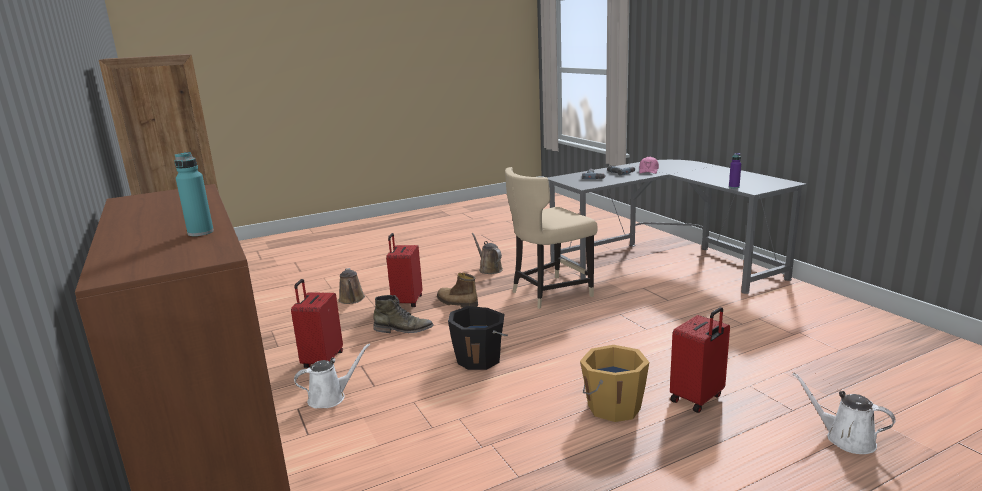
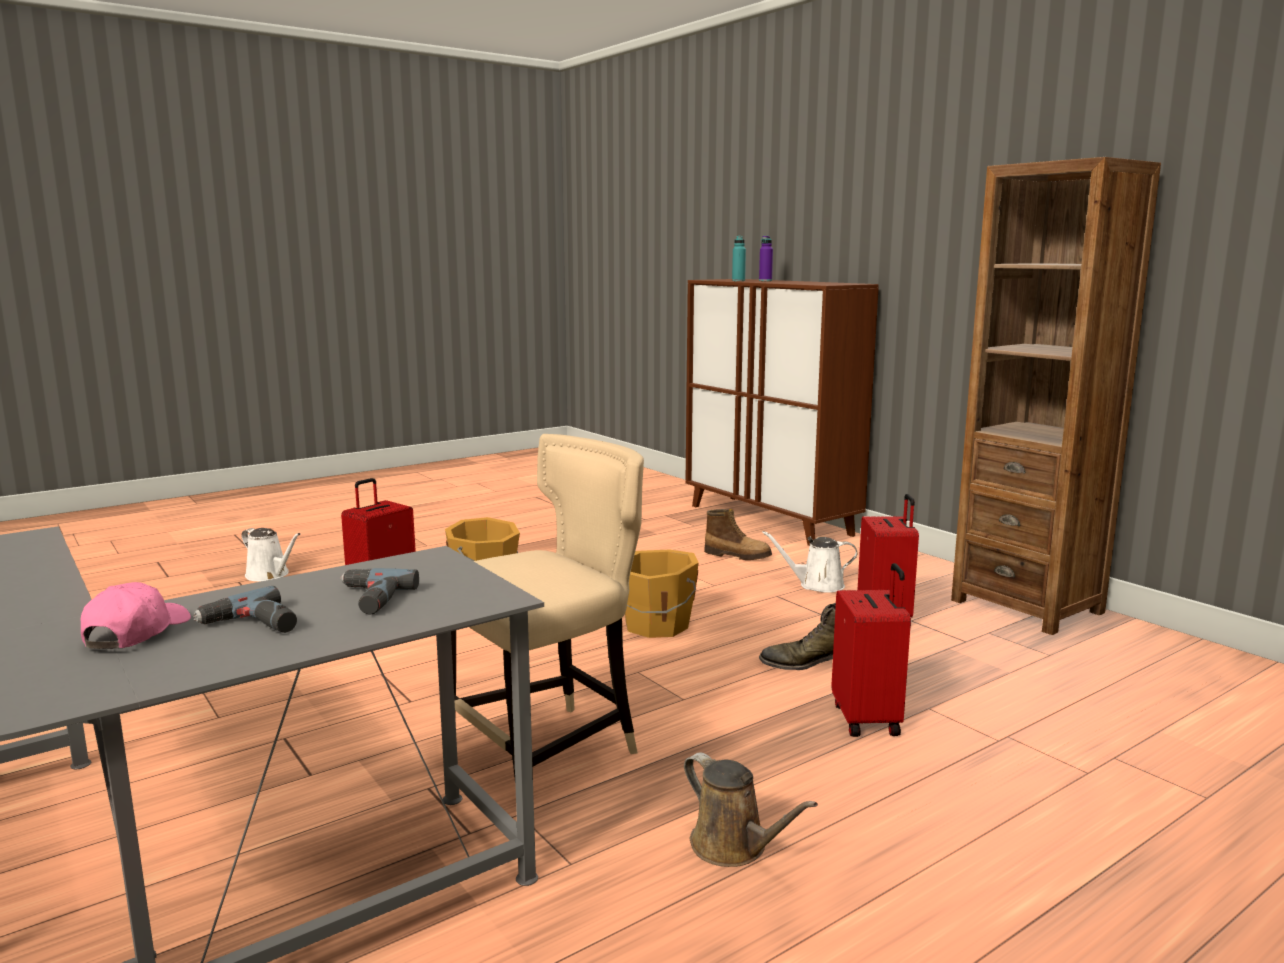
camera: 170 degrees right, 5 degrees down
(330, 397) = (817, 585): white watering can -> white watering can turned 45 degrees clockwise
(352, 299) = (1002, 722): brown watering can -> none
(456, 303) = (753, 719): boot -> boot (738, 556)
(479, 358) = (656, 626): black bucket -> orange bucket
(734, 187) = (43, 548): purple bottle -> purple bottle (765, 281)

